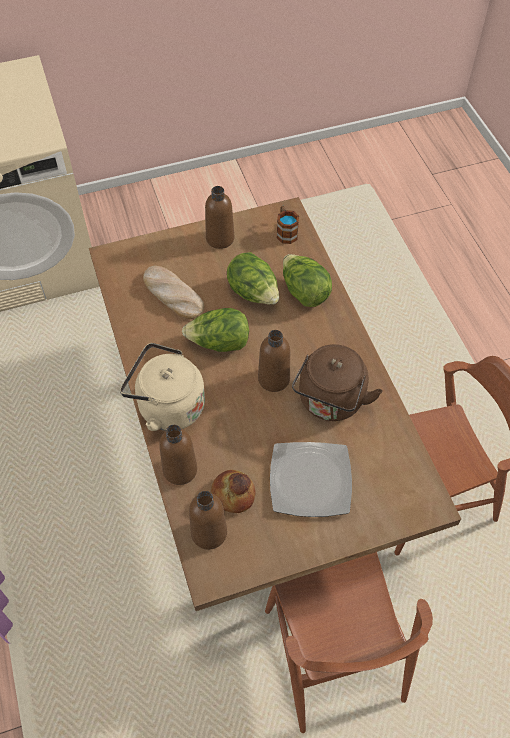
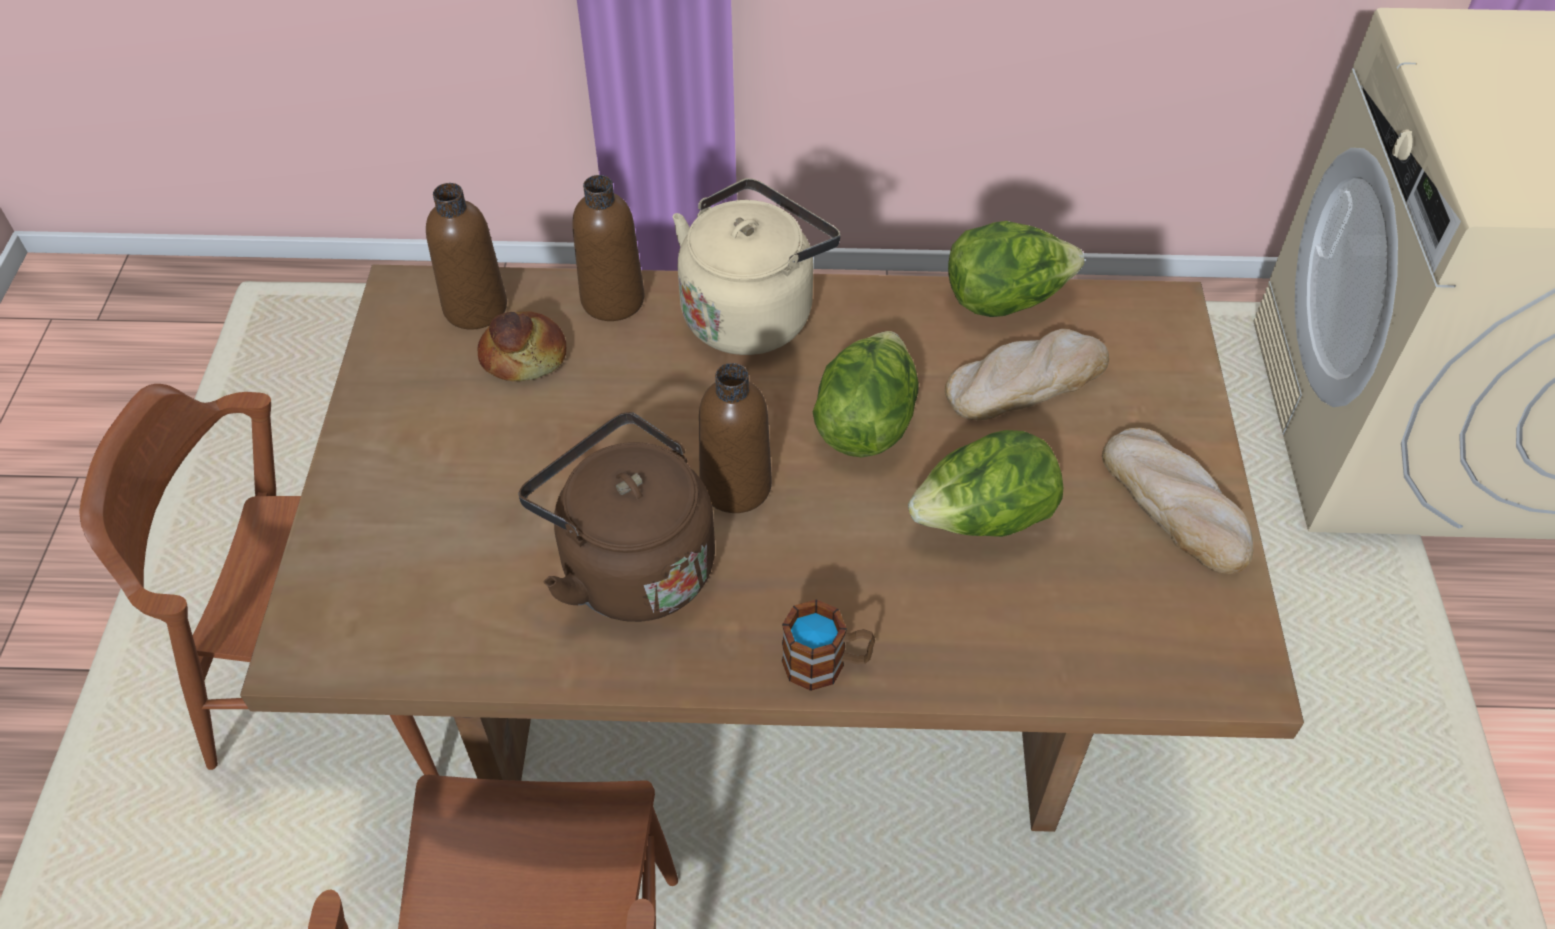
camera: 110 degrees right, 5 degrees down
(220, 238) = (1176, 504): brown bottle -> bread
(285, 232) = (1169, 647): mug -> mug (826, 664)
(304, 292) = (953, 619): lettuce -> lettuce (1005, 299)
(309, 480) = (482, 471): plate -> none

